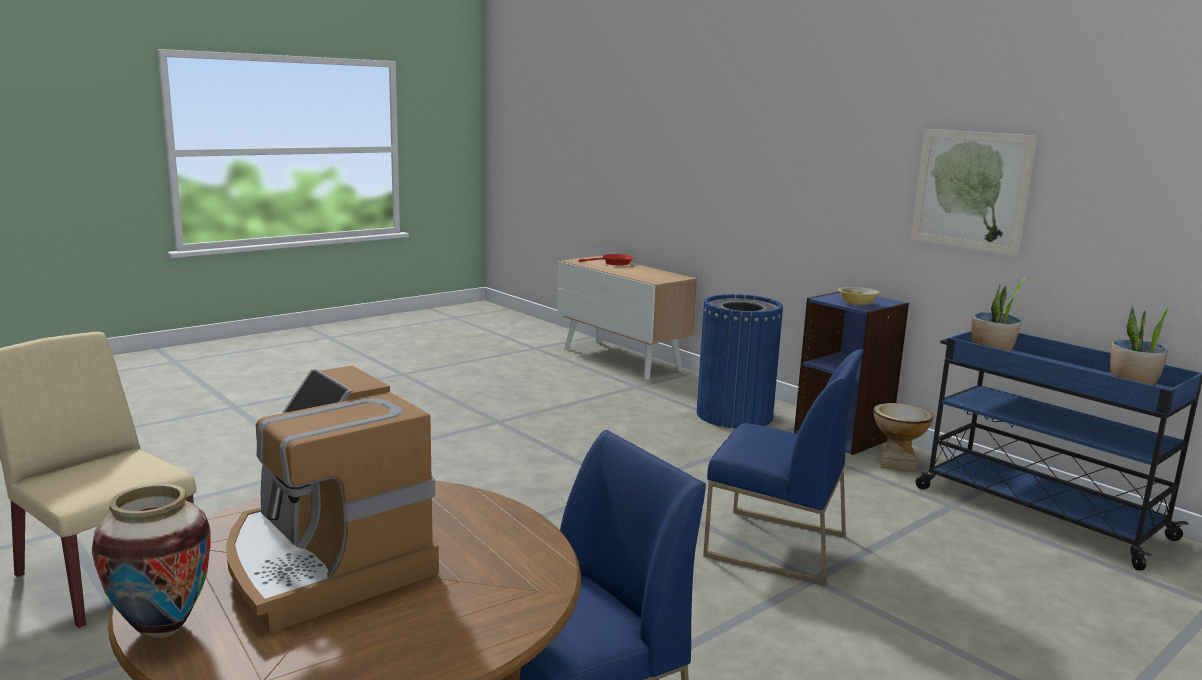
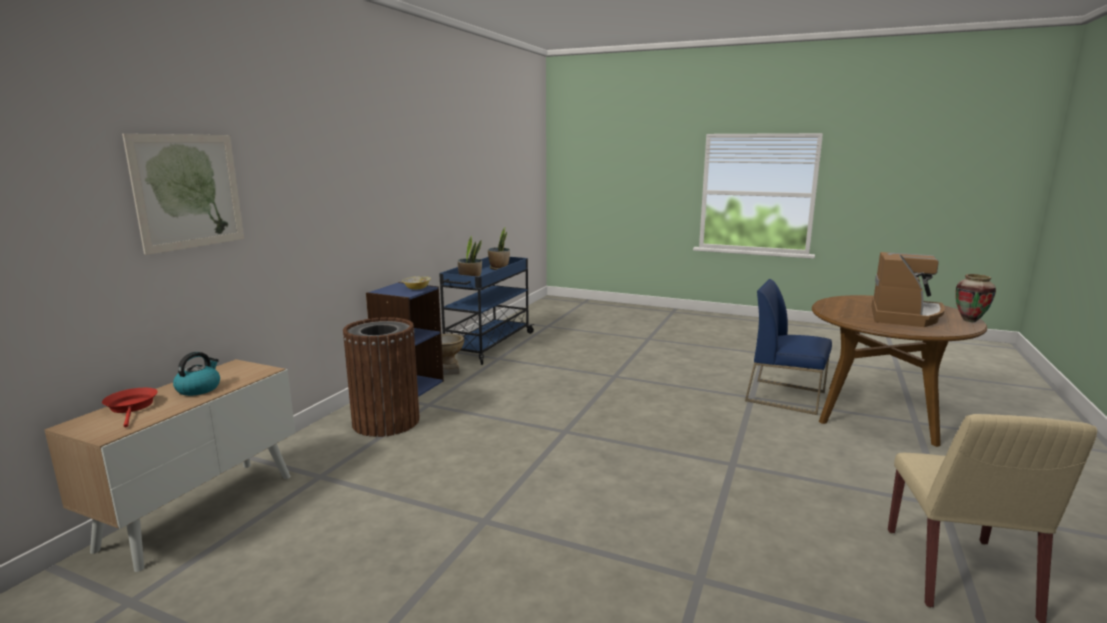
camera: 115 degrees left, 0 degrees up
(632, 271) = (199, 389): none -> kettle
(734, 415) = (386, 422): blue trash can -> brown trash can
(774, 546) = (593, 386): blue chair -> none
(970, 190) = (409, 200): picture -> picture (188, 191)

